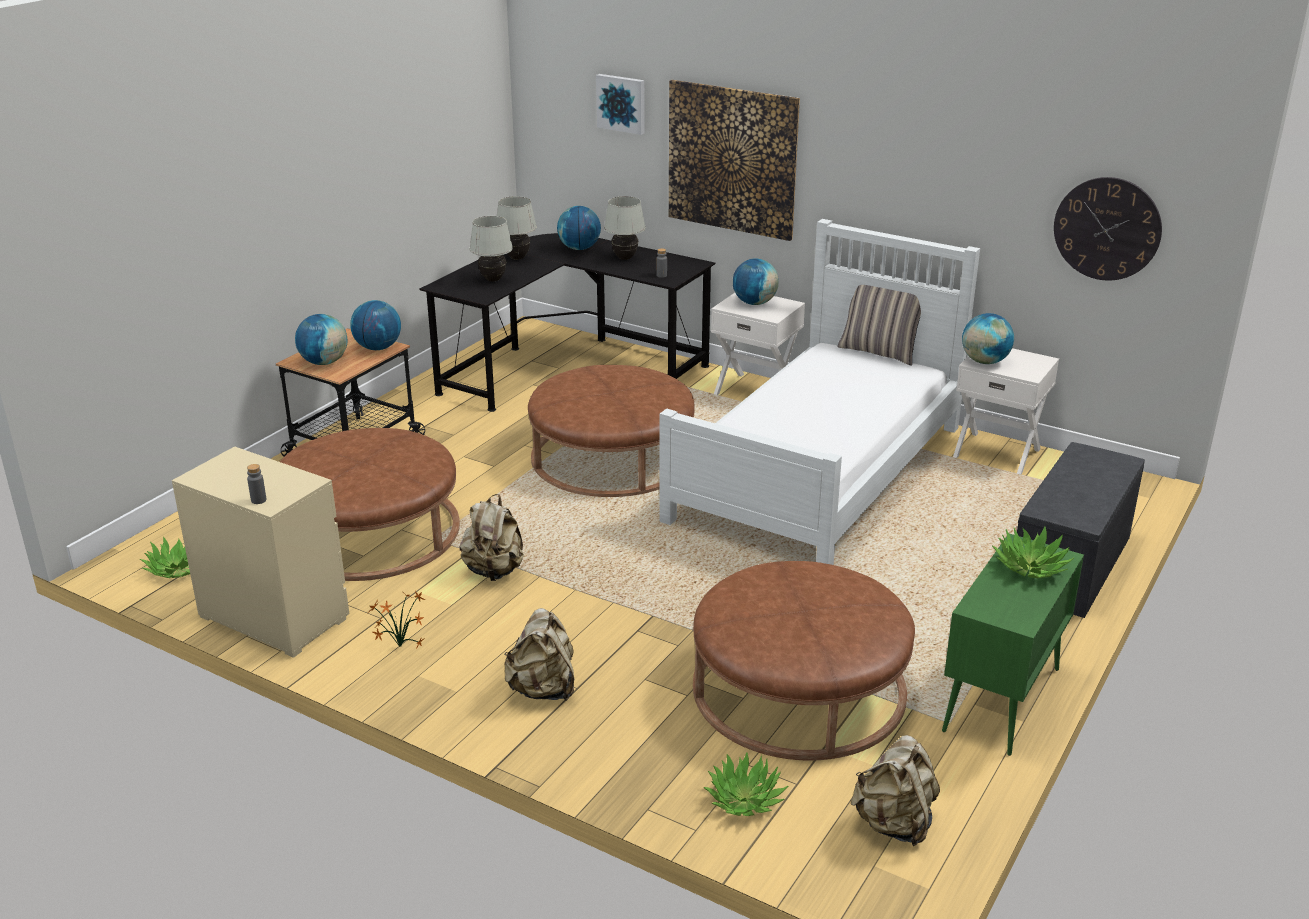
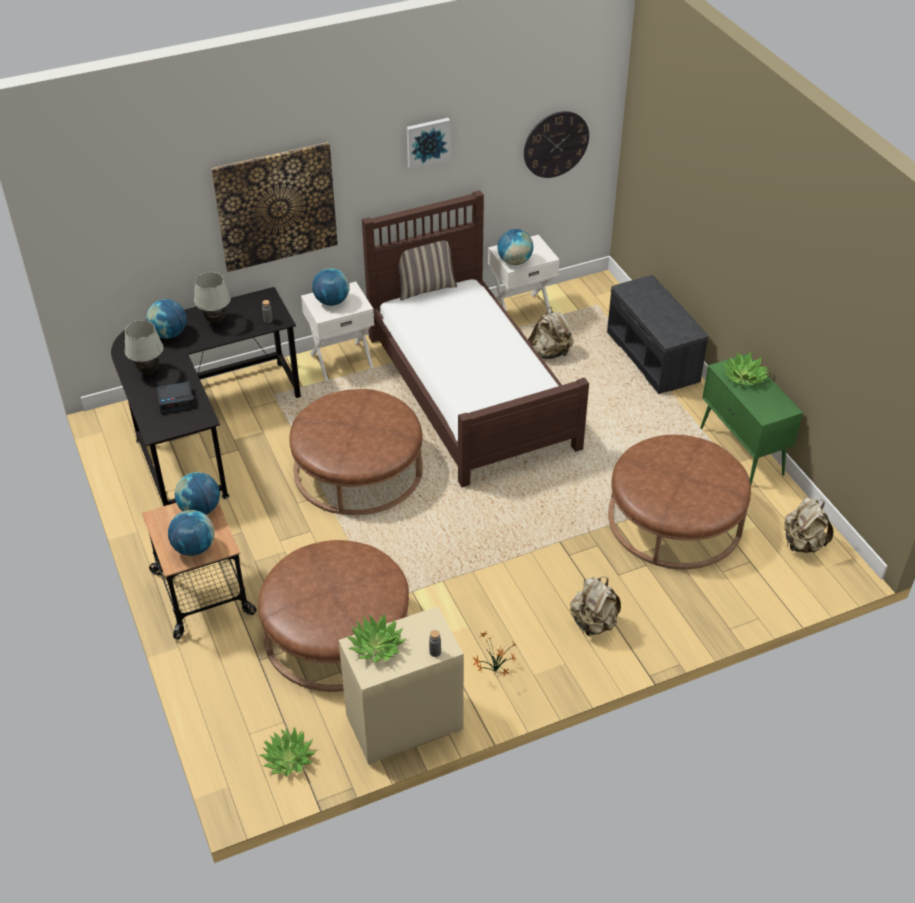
camera: 55 degrees left, 15 degrees up
(493, 279) = (176, 401): white table lamp -> alarm clock
(494, 571) = (447, 589): beige backpack -> beige backpack (549, 353)
(622, 103) = (163, 203): picture -> picture (427, 142)
(744, 799) = (748, 587): potted plant -> potted plant (376, 646)
(819, 472) = (470, 390): white bed -> brown bed

